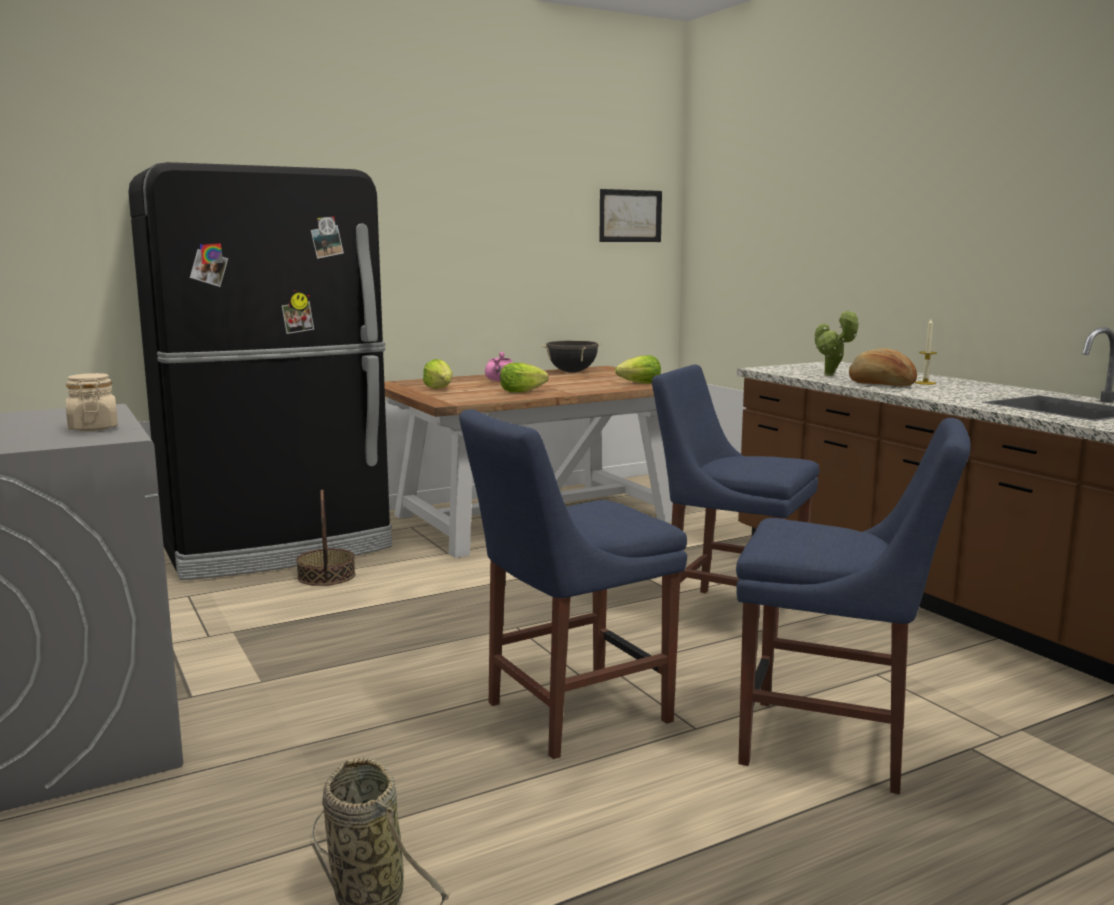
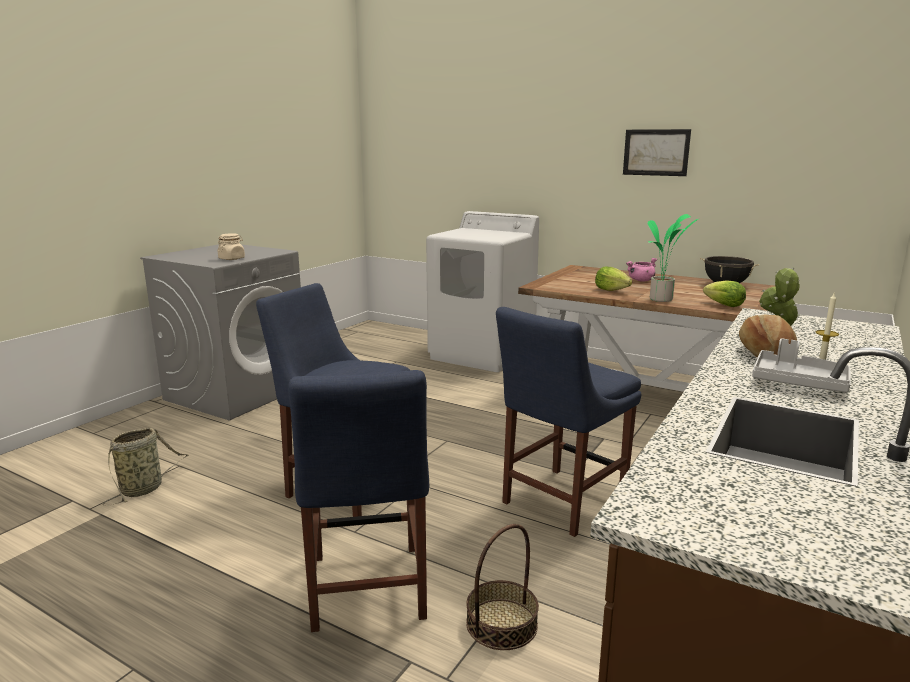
camera: 60 degrees right, 5 degrees up
(278, 546) = (482, 354): black fridge -> white washing machine
(326, 576) = (458, 376): basket -> basket (502, 624)
(439, 389) = (580, 277): lettuce -> none
(589, 389) = (662, 300): none -> potted plant
(630, 216) = (848, 144): picture -> picture (656, 152)
(728, 613) = (559, 502): blue chair -> blue chair turned 135 degrees counterclockwise
(956, 390) = (798, 382): none -> grey tray

